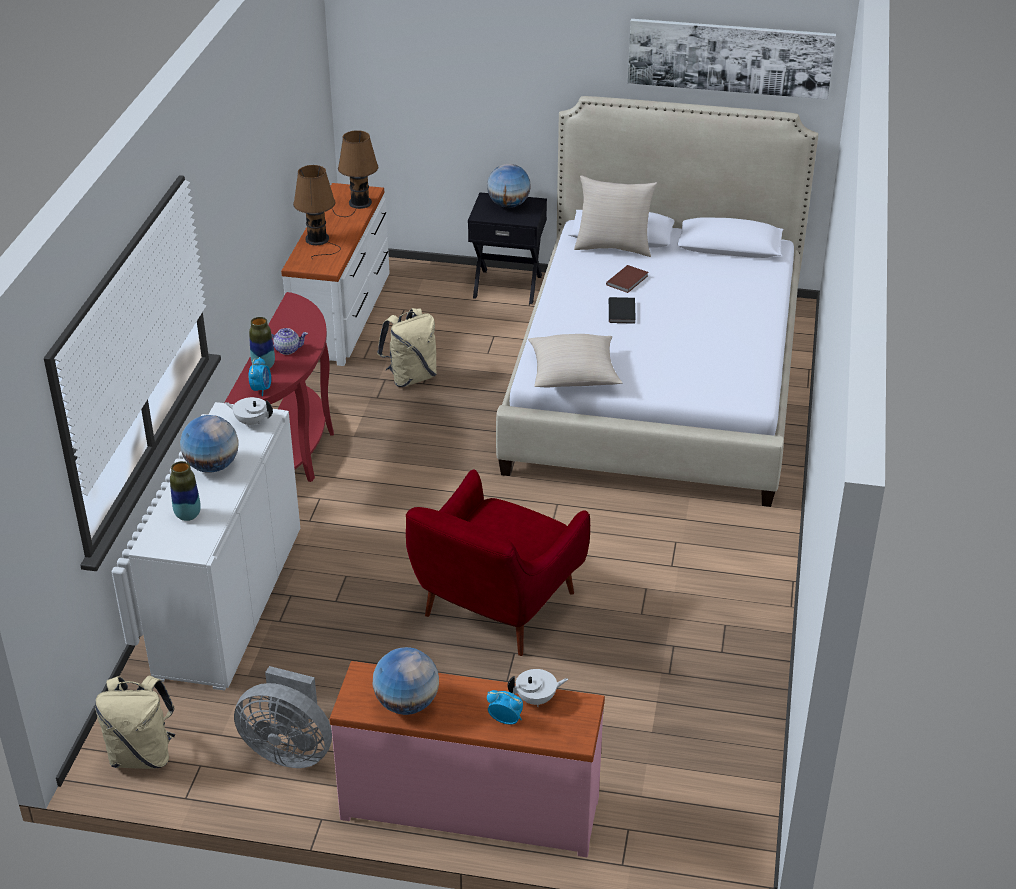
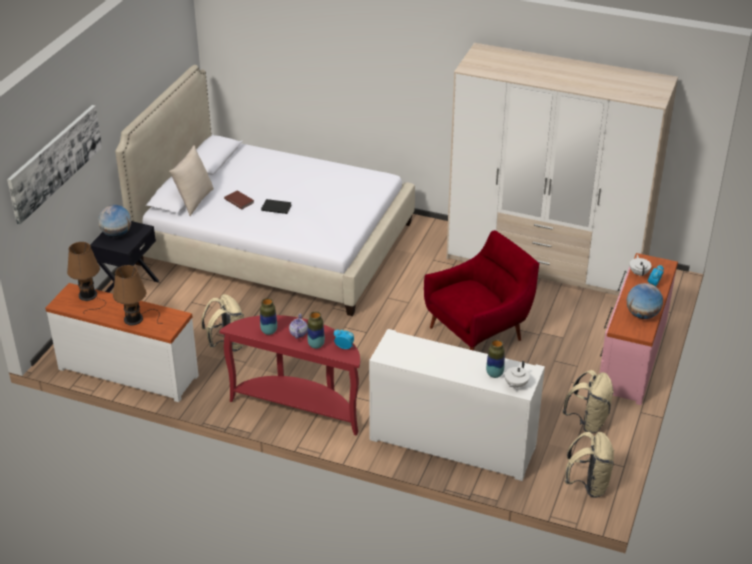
camera: 80 degrees left, 0 degrees up
(212, 466) = (444, 363): globe -> none
(251, 421) = (397, 344): white teapot -> white teapot (515, 385)
(289, 327) = (269, 331): none -> vase
(289, 750) = (588, 422): grey fan -> beige backpack
(495, 609) = (479, 332): red armchair -> red armchair turned 75 degrees counterclockwise
(573, 374) = (339, 234): beige pillow -> none
(720, 679) = (546, 263): none -> wardrobe
(729, 57) = (160, 55): picture -> picture (55, 162)

